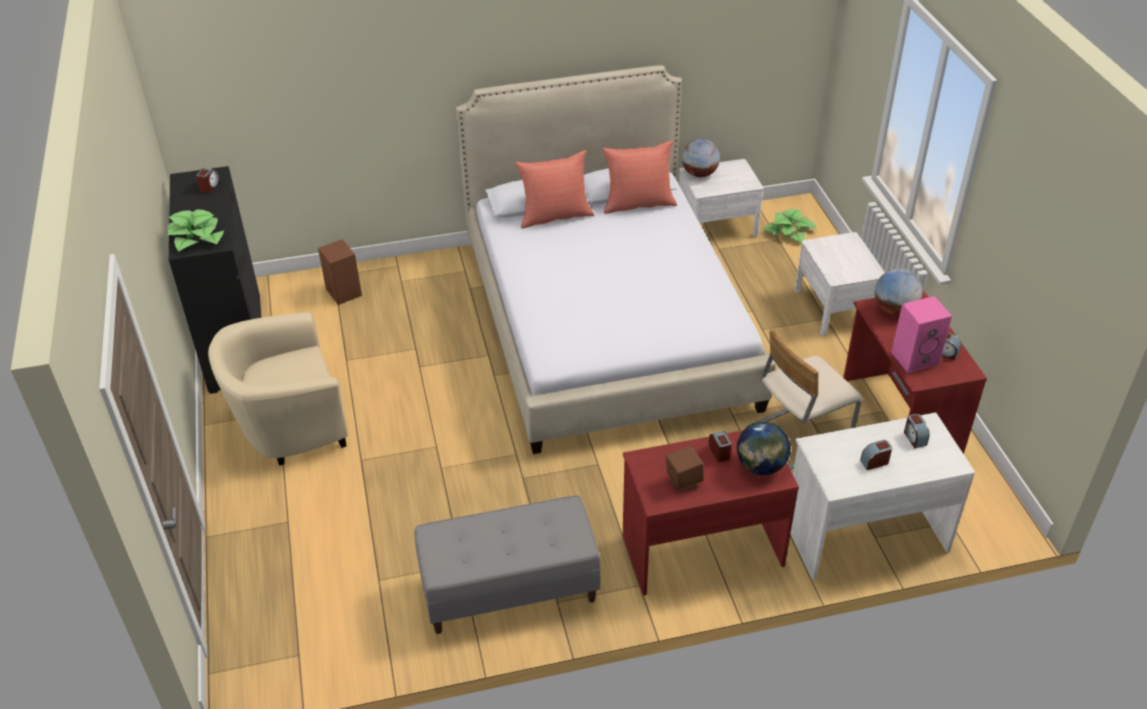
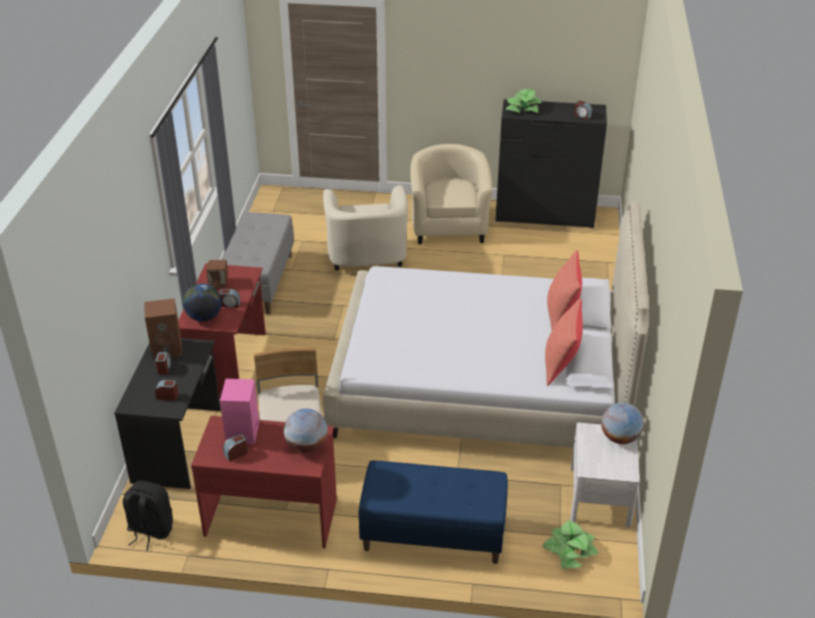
camera: 110 degrees right, 5 degrees down
(342, 292) = (584, 263): brown speaker -> brown speaker (167, 348)
(406, 487) = (367, 260): none -> beige armchair
(835, 308) = (432, 535): white nightstand -> blue bench
(864, 535) = (179, 444): white desk -> black desk
(991, 503) = (150, 531): none -> black backpack

